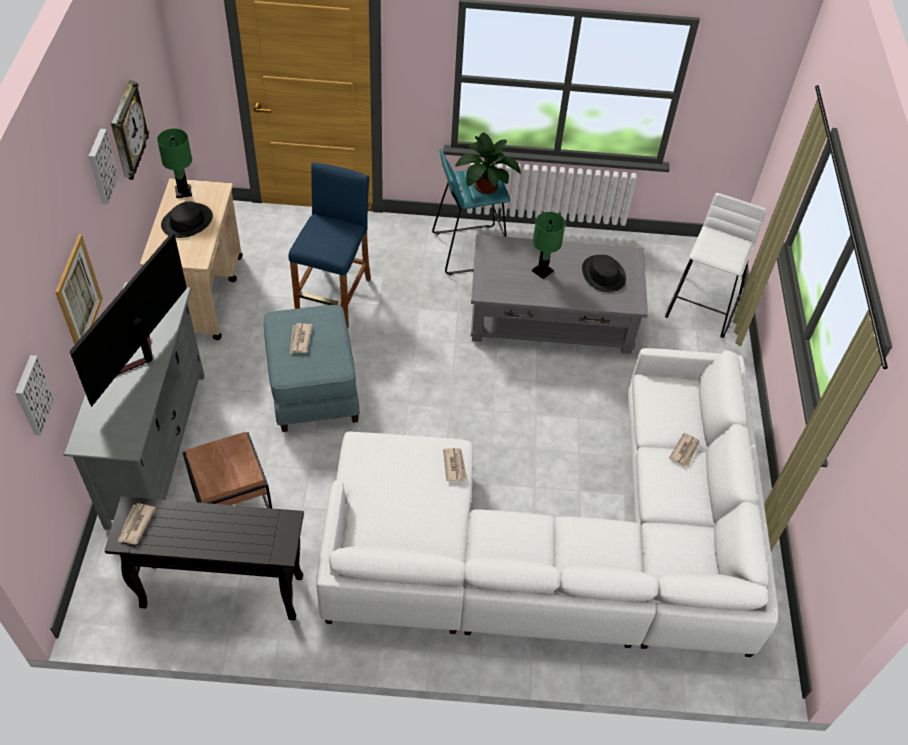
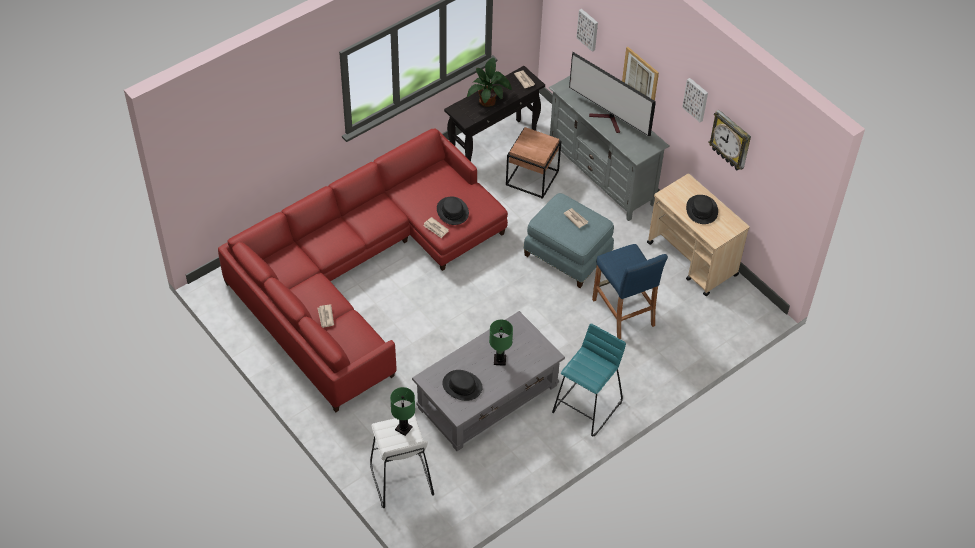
camera: 140 degrees right, 0 degrees up
(139, 358) = (609, 120): television -> television turned 150 degrees clockwise
(183, 191) = (730, 224): green table lamp -> green table lamp (403, 429)
(413, 469) = (452, 211): none -> black hat
(484, 185) = (585, 368): potted plant -> potted plant (488, 100)
(561, 542) = (361, 271): white sofa -> red sofa

